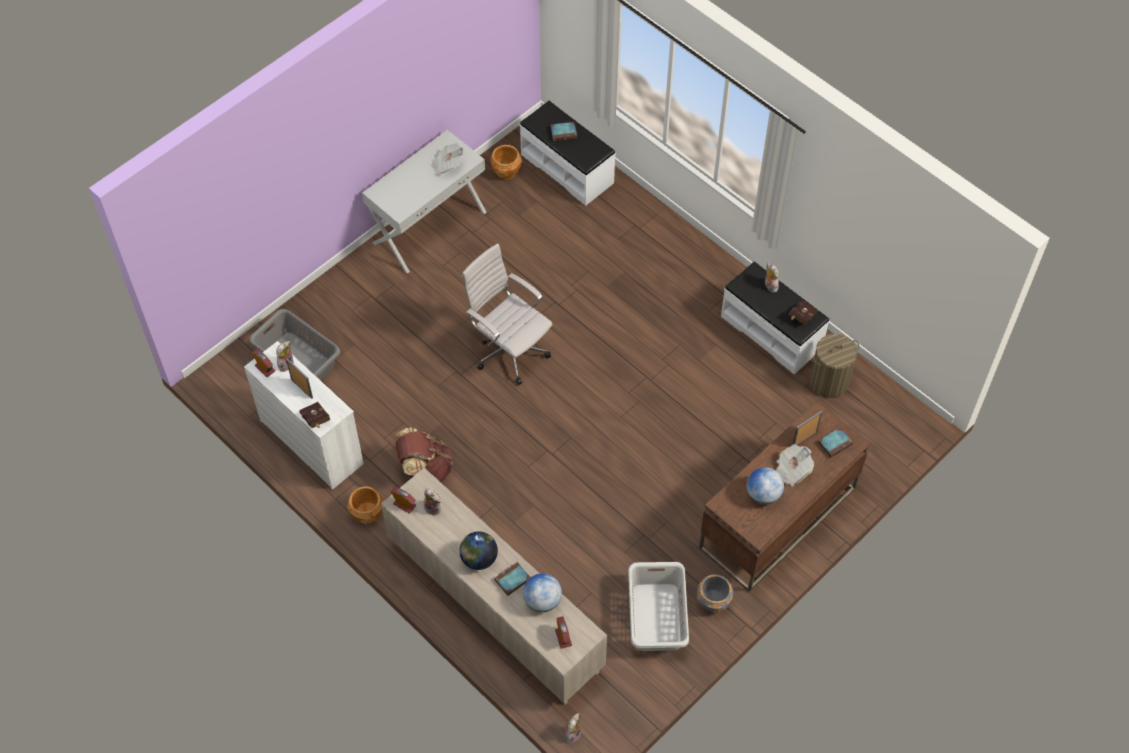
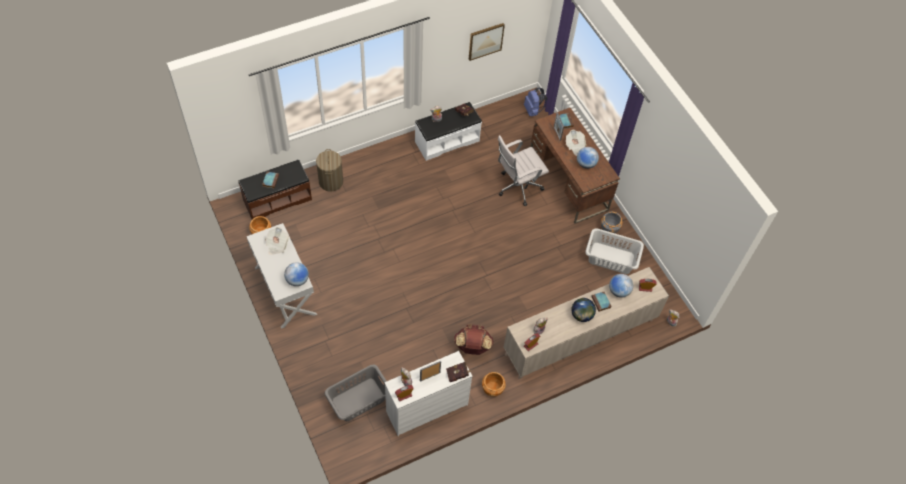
camera: 75 degrees left, 0 degrees up
(402, 204) = (297, 280): none -> globe
(509, 350) = (403, 275): white office chair -> white office chair (517, 187)
(567, 168) = (277, 199): white bench -> brown bench
(829, 381) = (490, 127): laundry basket -> laundry basket (331, 181)
(886, 260) = (485, 41): none -> picture
(896, 431) = (533, 110): none -> blue backpack

